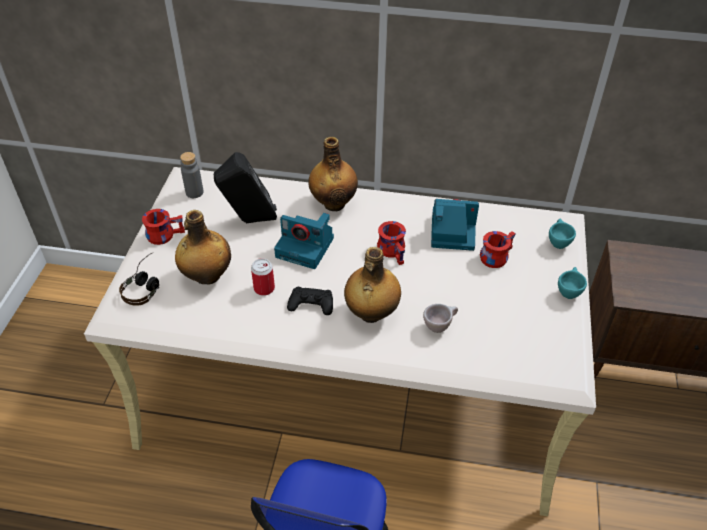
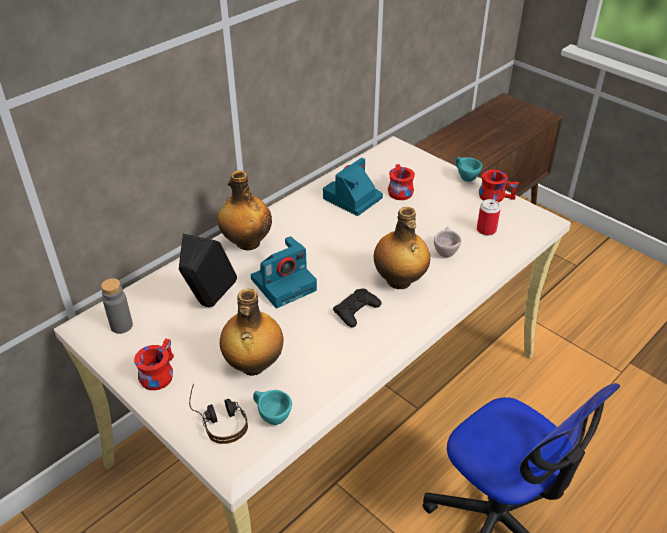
camera: 55 degrees left, 5 degrees down
(264, 288) = (308, 332): can -> can (486, 230)
(394, 251) = (341, 236): red mug -> red mug (495, 195)
(557, 242) = (413, 158): turquoise cup -> turquoise cup (271, 417)

